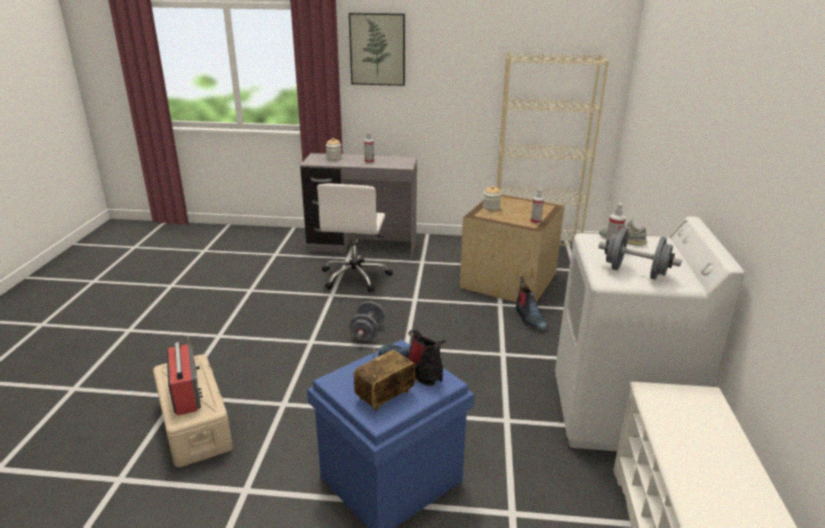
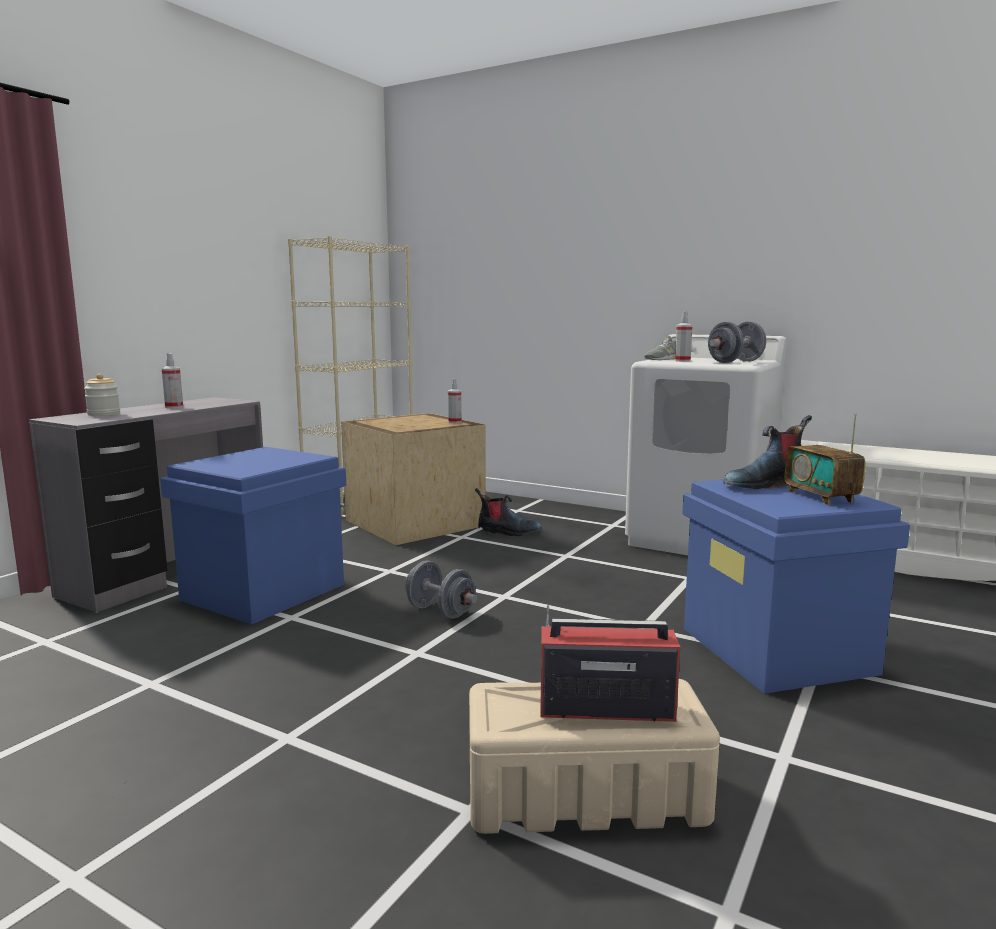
camera: 65 degrees left, 15 degrees down
(355, 277) = (263, 593): white office chair -> blue storage box
(377, 49) = (114, 223): picture -> none
(491, 207) = (387, 426): jar -> none

